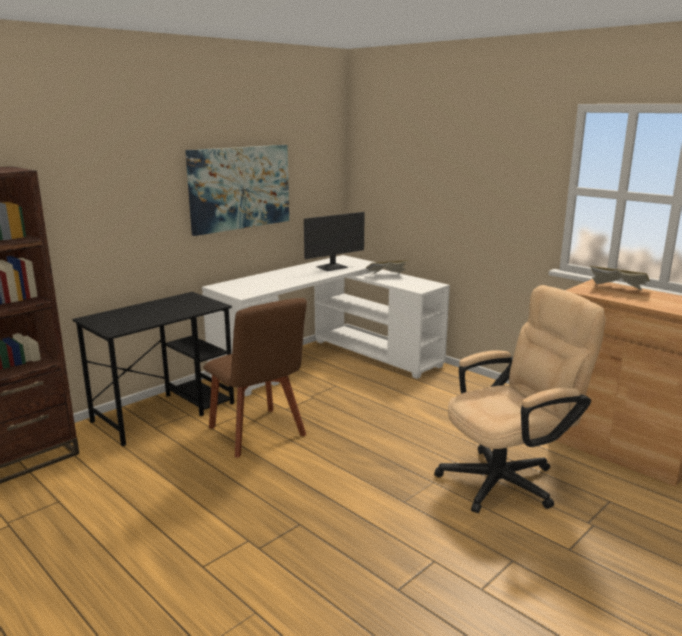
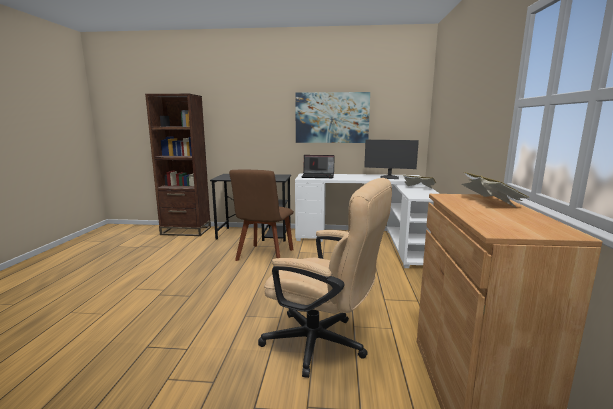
camera: 50 degrees right, 5 degrees down
(249, 285) = (318, 176): none -> laptop

